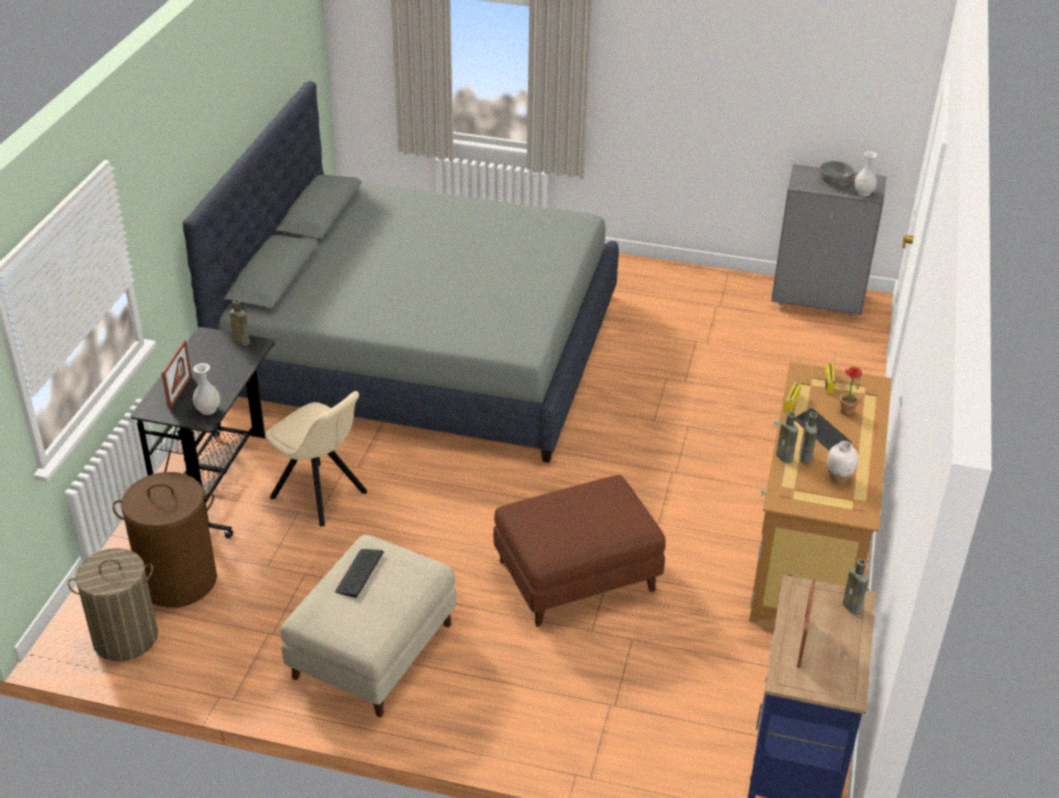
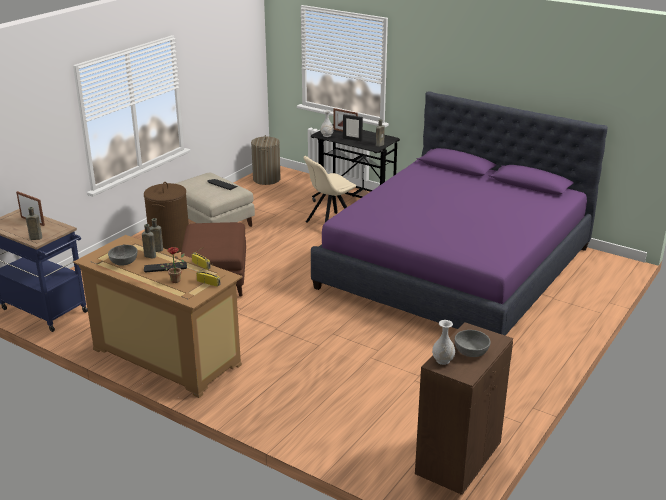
camera: 110 degrees right, 10 degrees down
(178, 580) = (293, 190): brown laundry basket -> brown laundry basket (170, 245)
(220, 376) = (352, 139): none -> picture frame
(421, 346) = (455, 267): grey bed -> purple bed
(818, 300) = (458, 464): grey cabinet -> brown cabinet
(839, 477) = (124, 261): white vase -> grey bowl

